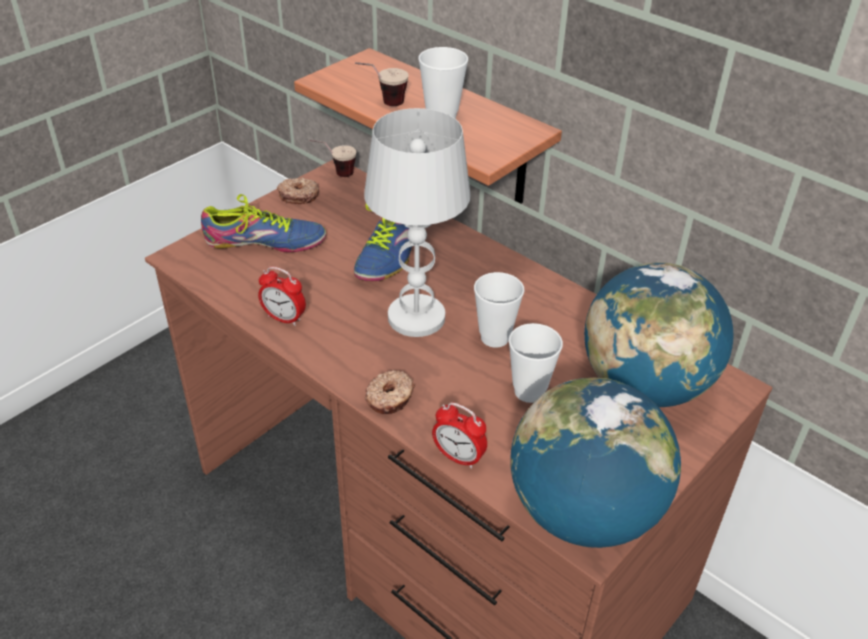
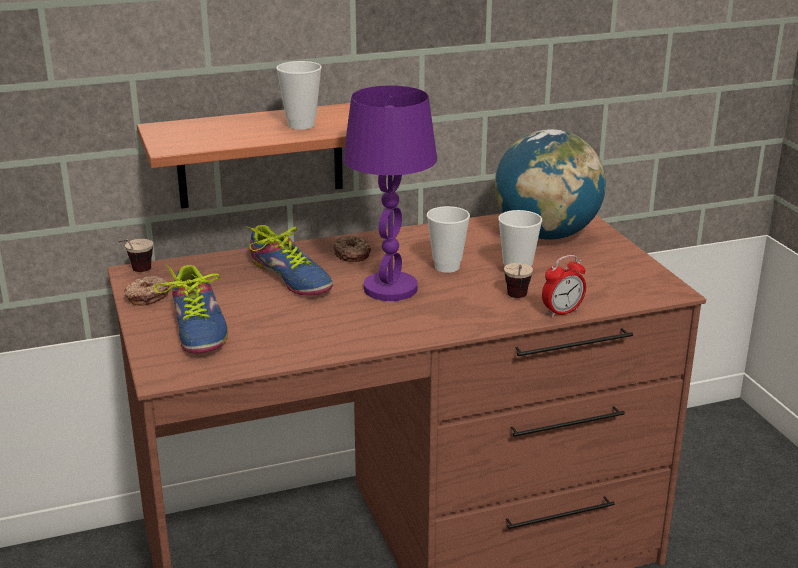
camera: 60 degrees left, 15 degrees down
(265, 241) = (199, 328): shoe -> shoe turned 135 degrees clockwise
(284, 318) = (327, 342): alarm clock -> none
(382, 104) = (248, 137): cup -> cup (517, 299)
(390, 398) = (476, 321): donut -> donut (352, 254)
(417, 317) = (390, 288): white table lamp -> purple table lamp
(583, 513) = (645, 286): globe -> none

